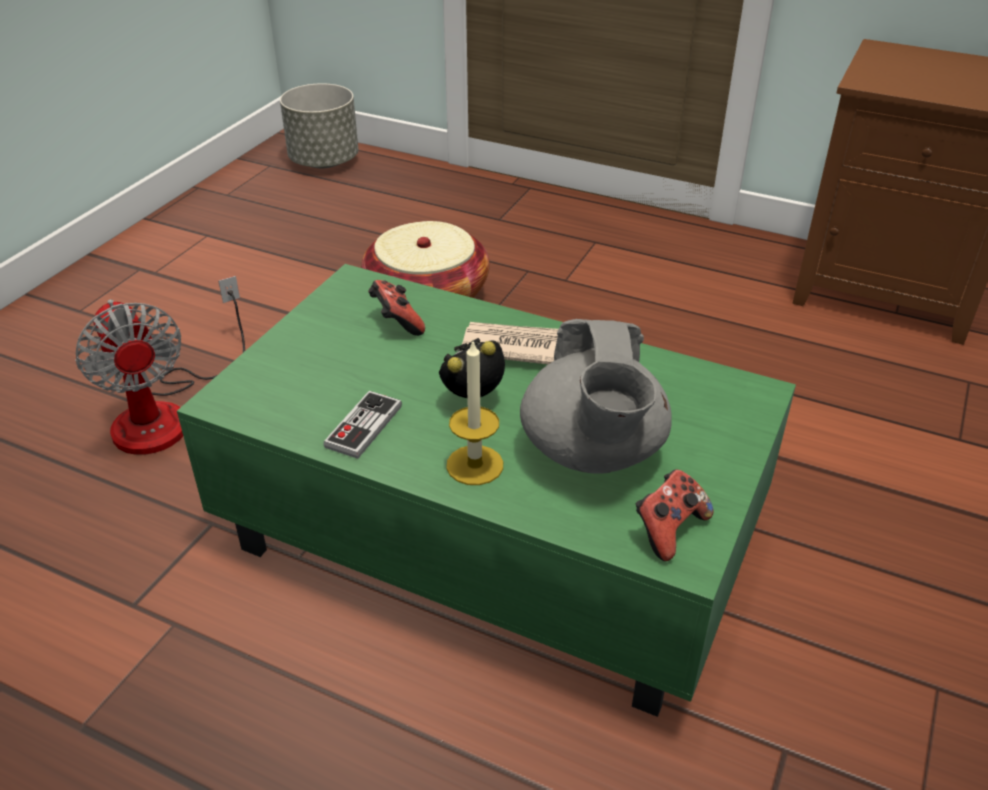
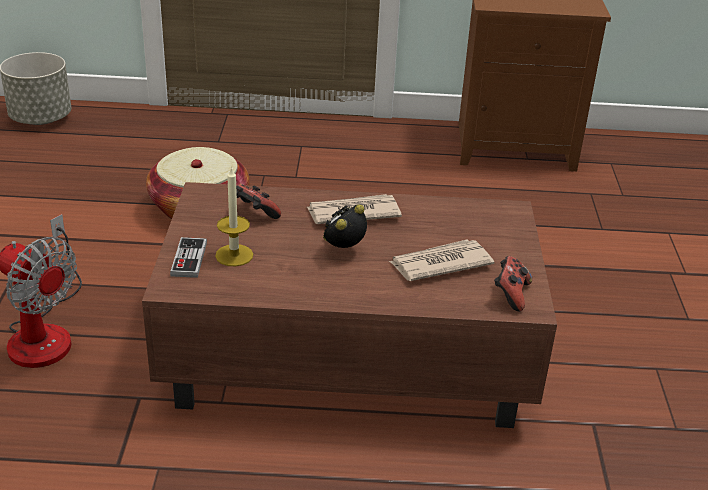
camera: 25 degrees left, 5 degrees down
(364, 426) = (284, 281): game controller -> game controller (189, 259)
(475, 465) = (373, 287): candle -> candle (234, 255)
(488, 532) = (345, 353): green coffee table -> brown coffee table
(593, 452) = (439, 264): grey teapot -> newspaper

